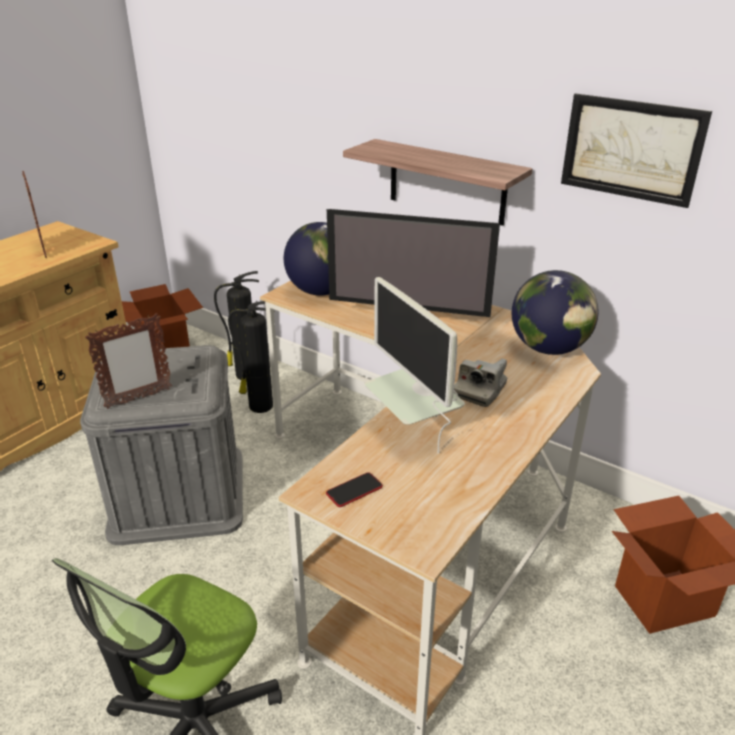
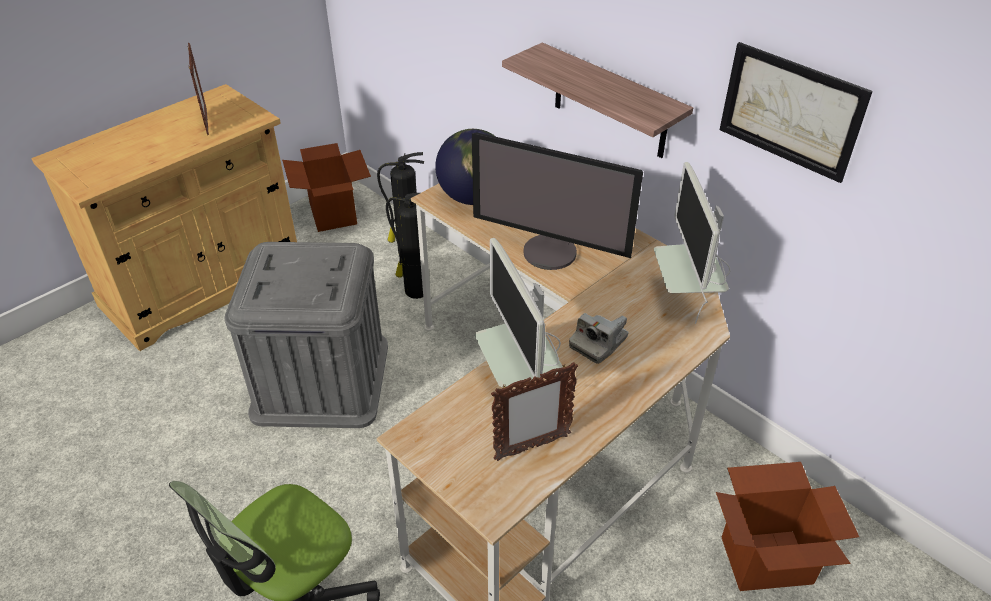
camera: 10 degrees right, 10 degrees up
(138, 398) = (279, 301): picture frame -> picture frame (531, 447)
(354, 490) = (445, 441): phone -> none
(549, 349) = (686, 299): globe -> monitor

